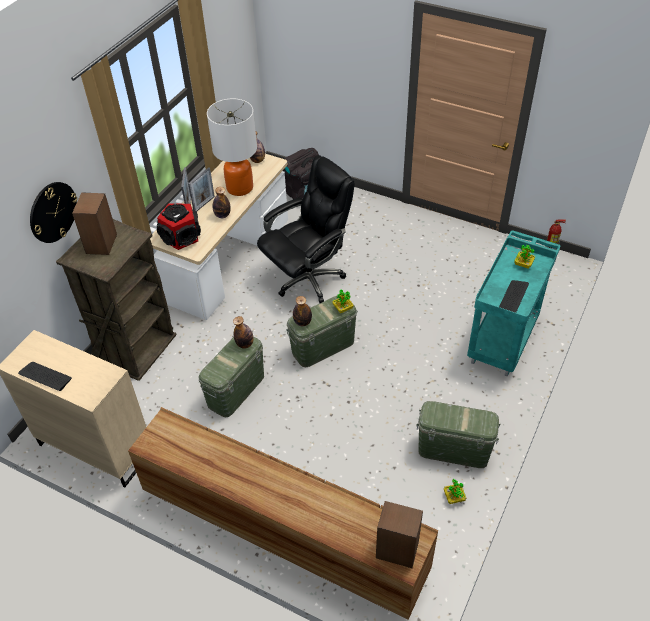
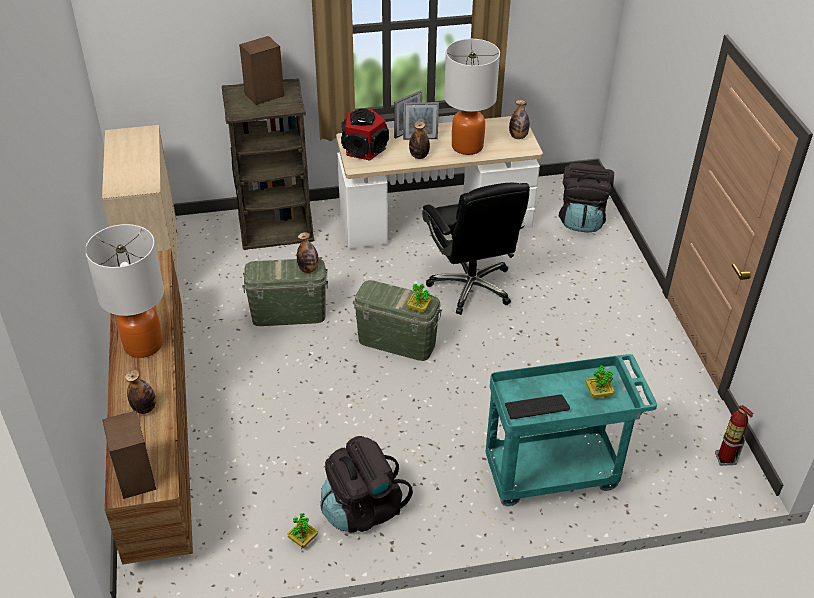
camera: 50 degrees right, 5 degrees down
(45, 376) = (116, 157): keyboard -> none
(52, 212) = (240, 40): wall clock -> none
(257, 479) = (143, 345): none -> table lamp
(302, 322) = (372, 291): bottle -> bottle (144, 408)
(308, 280) = (470, 284): black office chair -> black office chair turned 60 degrees clockwise
(454, 449) = (362, 509): green storage box -> black backpack

